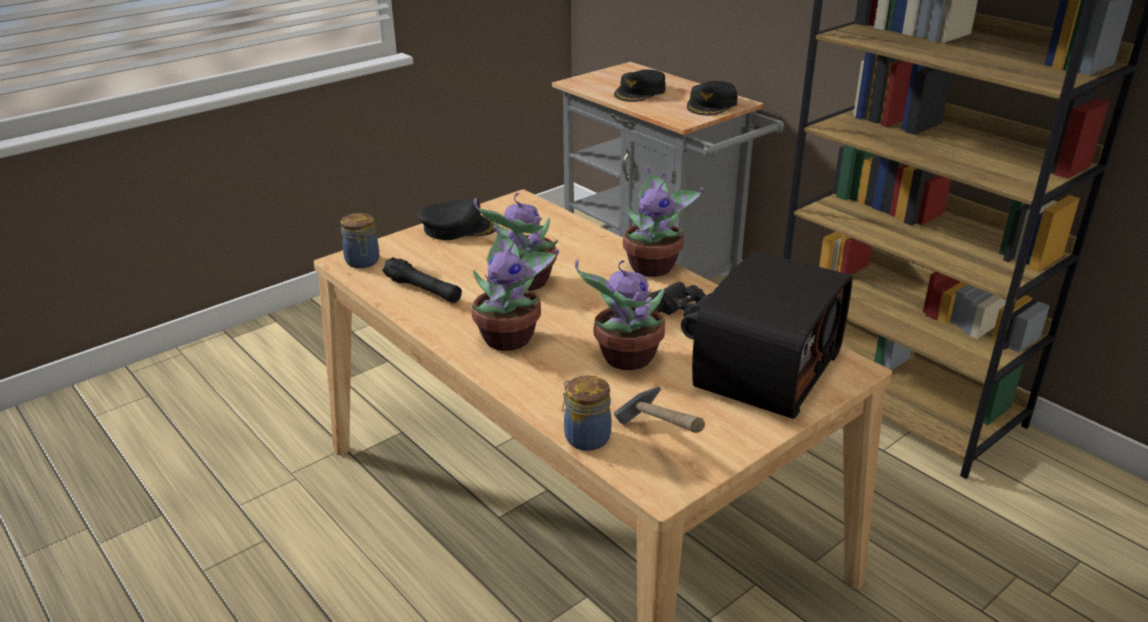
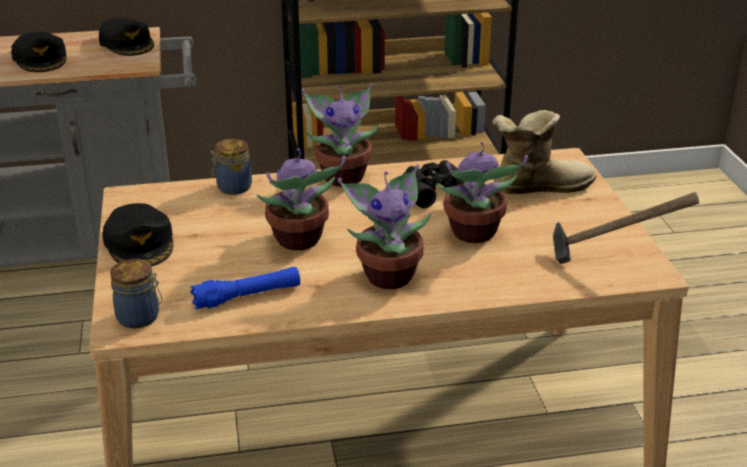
camera: 60 degrees left, 0 degrees up
(423, 290) = (247, 296): black flashlight -> blue flashlight
(458, 228) = (140, 243): black cap -> black cap turned 135 degrees clockwise
(585, 437) = (568, 284): jar -> jar (232, 188)
(765, 369) = (538, 186): radio -> boot

